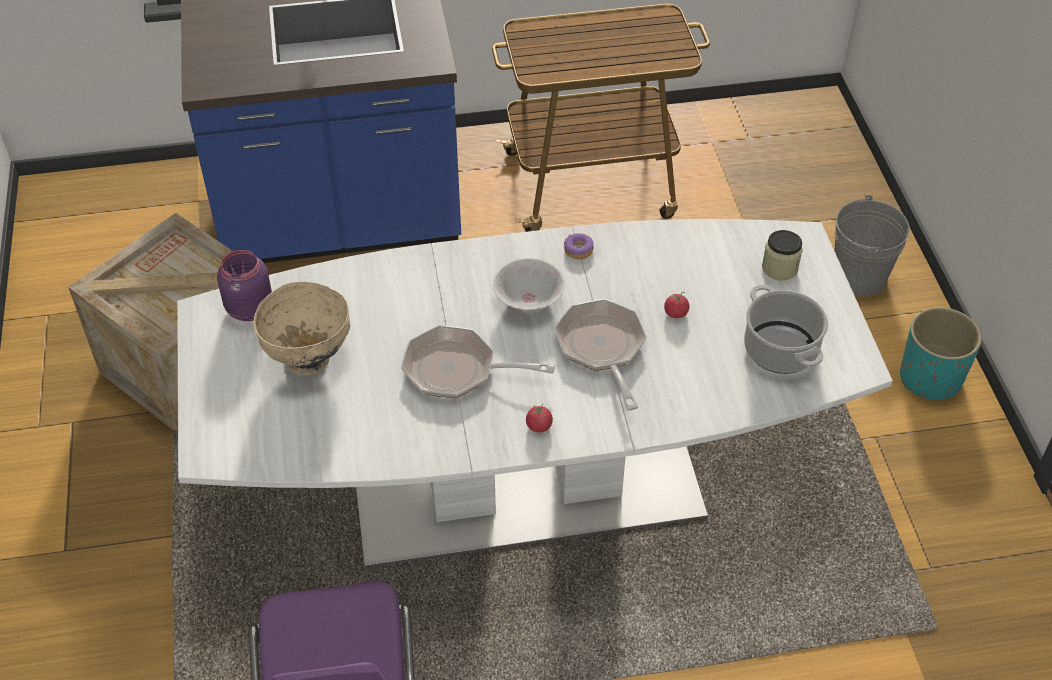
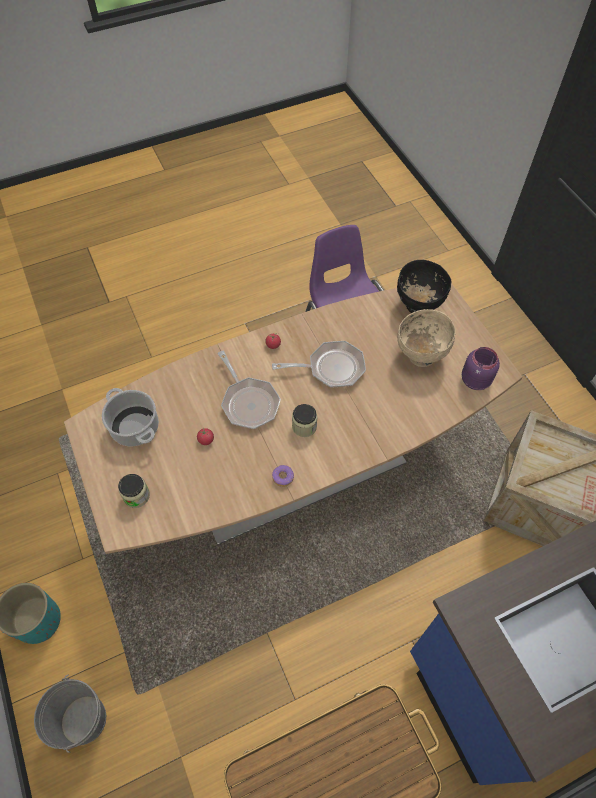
camera: 165 degrees right, 10 degrees up
(263, 439) = (418, 306): none -> black bowl
(524, 486) = (298, 468): white dining table -> brown dining table
(529, 301) = (304, 426): white bowl -> jar

